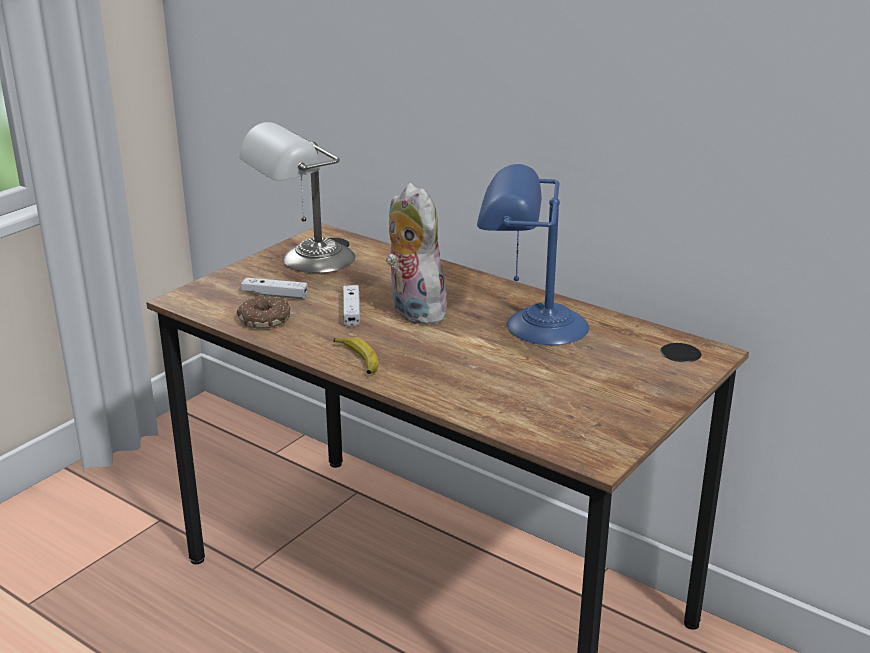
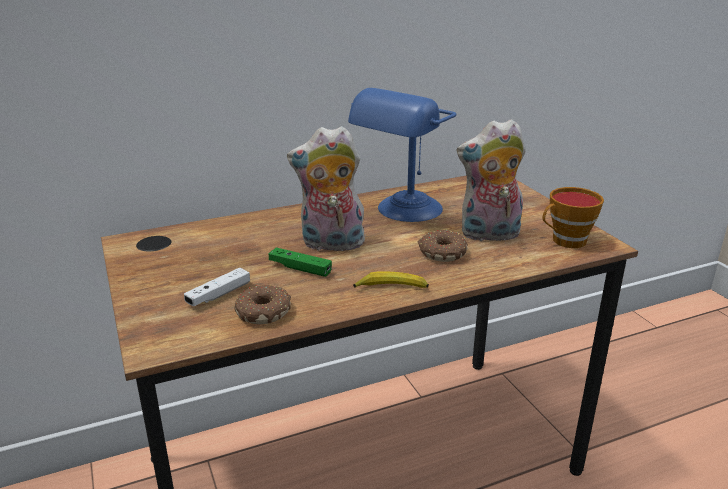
camera: 60 degrees left, 0 degrees up
(305, 262) = (173, 263): white table lamp -> none
(351, 312) = (300, 268): white game controller -> green game controller
(458, 367) = (441, 253): none -> donut
(533, 383) = (489, 235): none -> plush toy
(575, 432) = (566, 241): none -> cup

